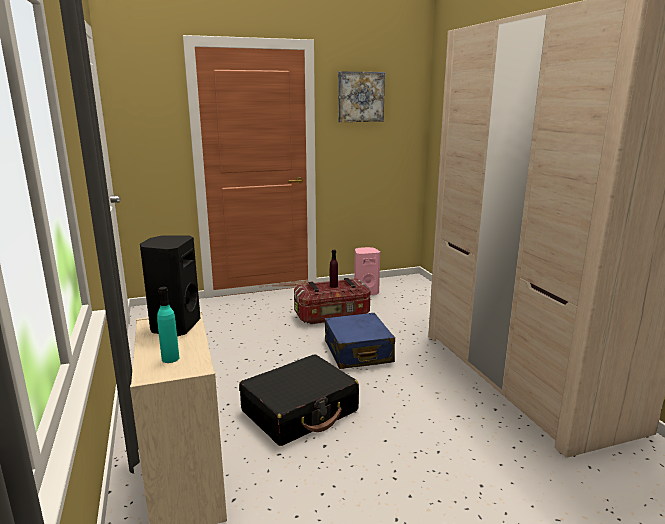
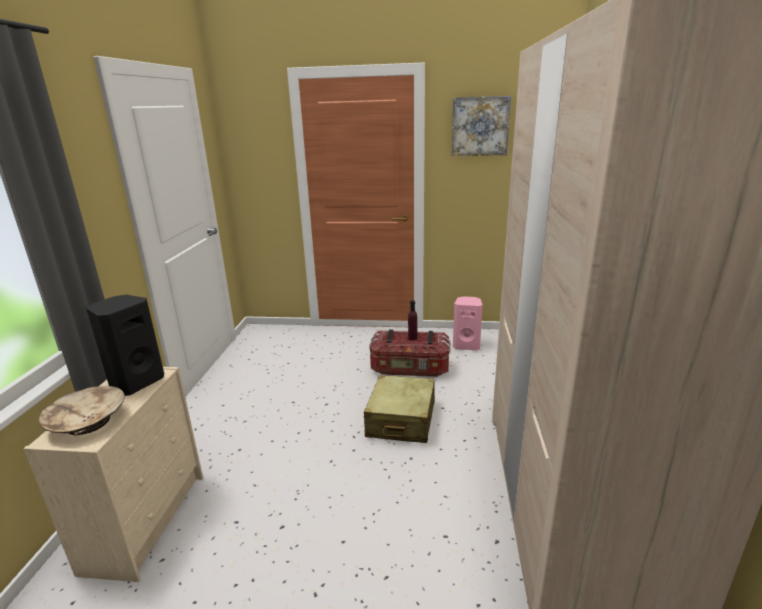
camera: 25 degrees right, 5 degrees up
(170, 358) = (88, 422): turquoise bottle -> beige bowl
(300, 411) = (292, 477): black suitcase -> none
(357, 352) = (401, 420): blue suitcase -> beige suitcase

